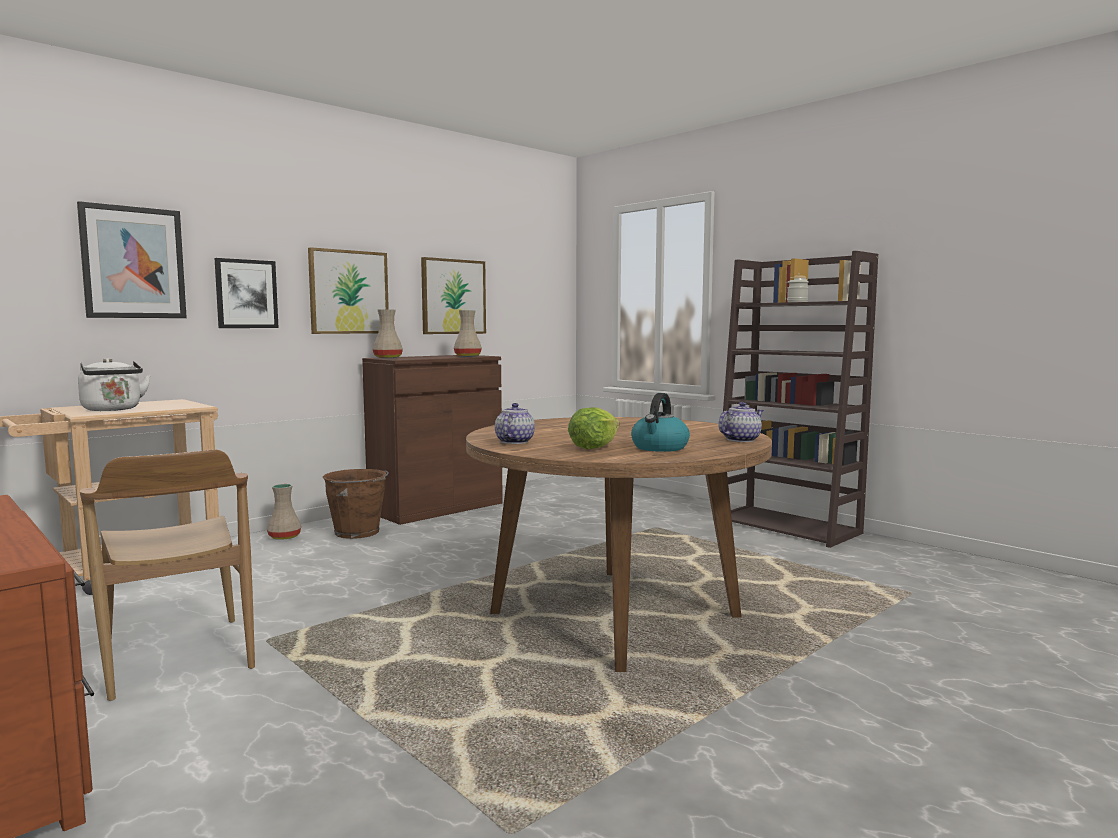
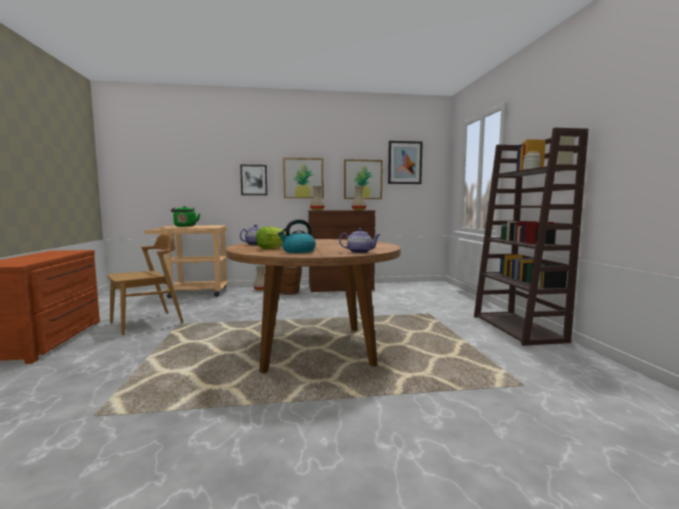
camera: 35 degrees right, 0 degrees up
(113, 409) = (185, 226): white kettle -> green kettle
(133, 263) = (208, 168): picture -> picture (404, 162)
(177, 657) = (147, 323): brown chair -> brown chair turned 135 degrees counterclockwise

